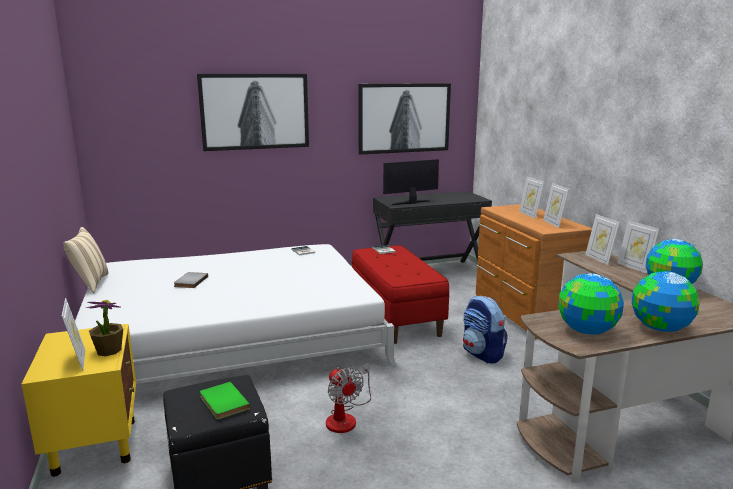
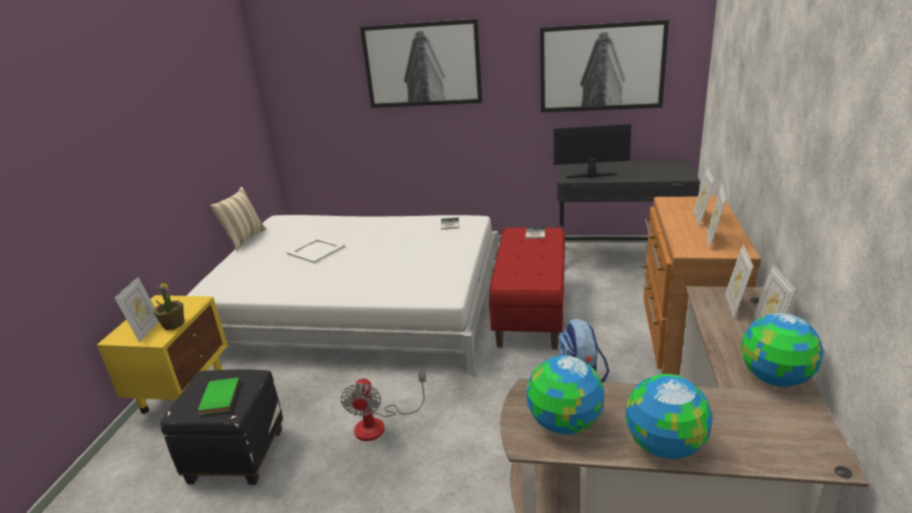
camera: 30 degrees right, 10 degrees up
(190, 281) = (316, 250): grey book -> white tray

